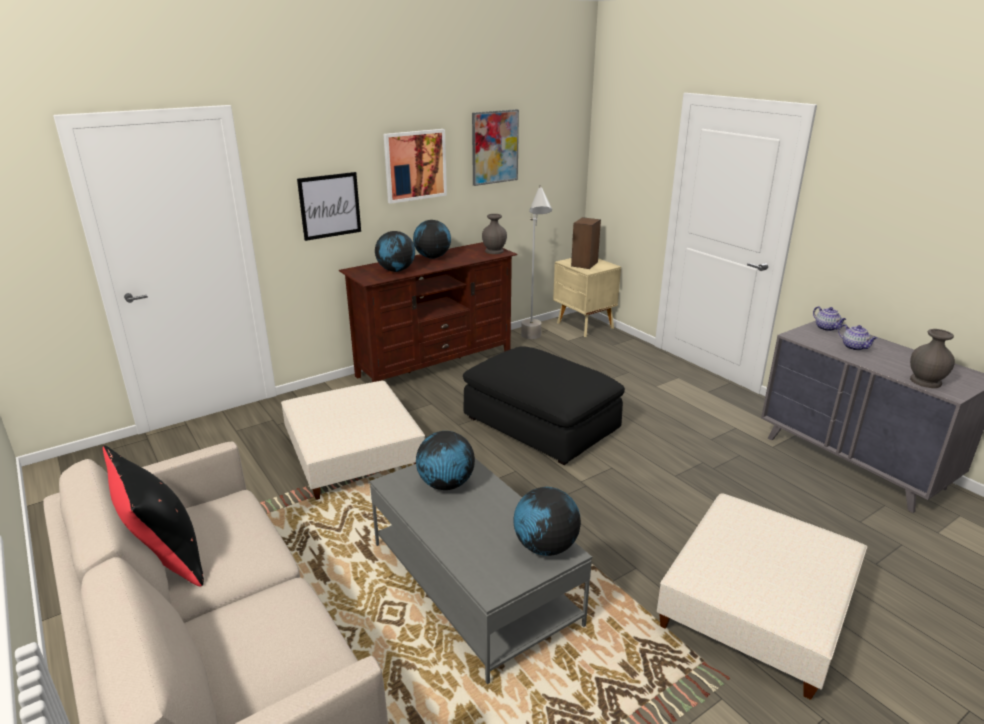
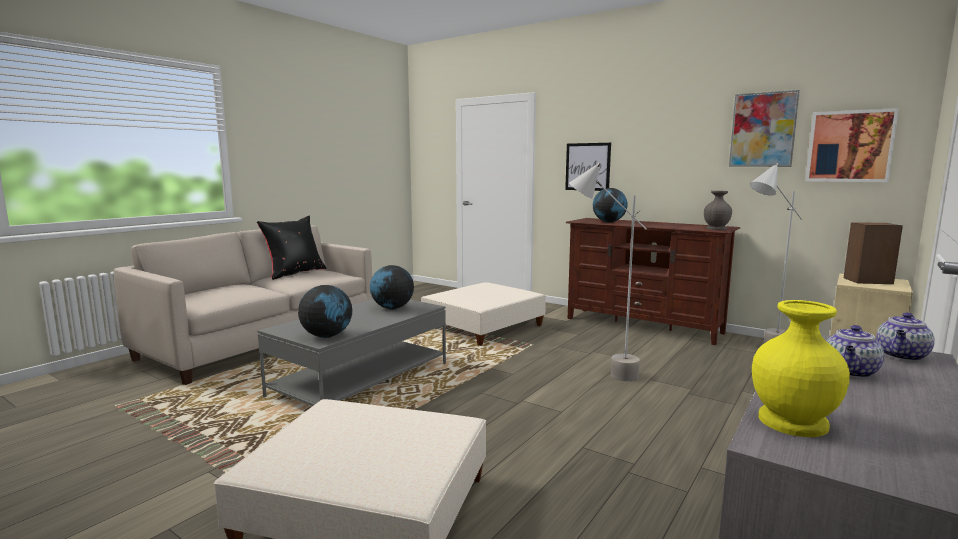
camera: 70 degrees right, 15 degrees down
(415, 165) = (666, 141): picture -> picture (849, 146)
(432, 257) = (658, 223): globe -> none
(541, 424) = (600, 373): black ottoman -> grey floor lamp
(925, 381) = (794, 421): grey vase -> yellow vase

